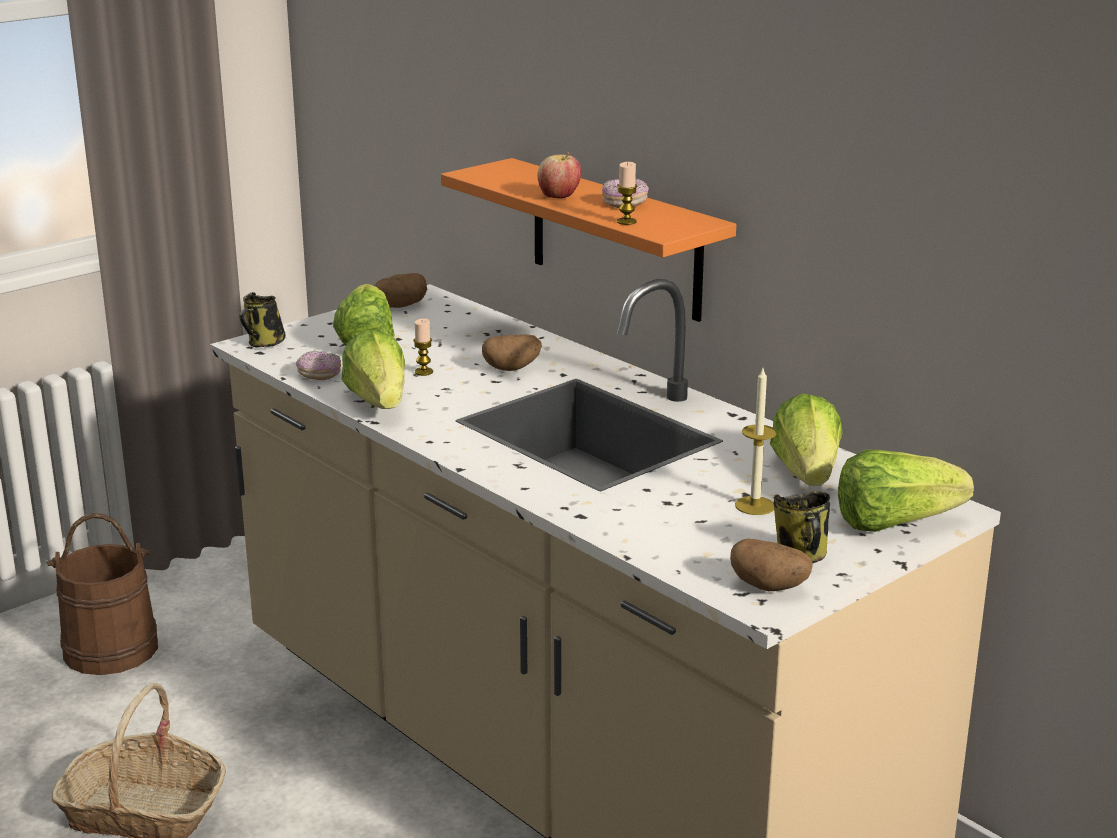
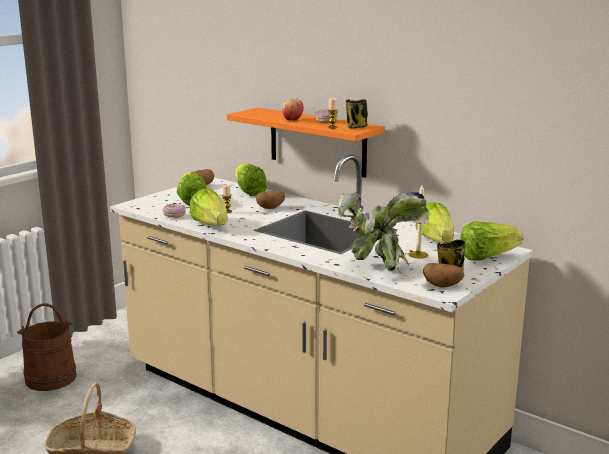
camera: 10 degrees left, 5 degrees down
(264, 344) = (138, 205): mug -> mug (356, 127)
(485, 326) = (248, 192): none -> lettuce
(655, 530) = (376, 267): none -> potted plant

